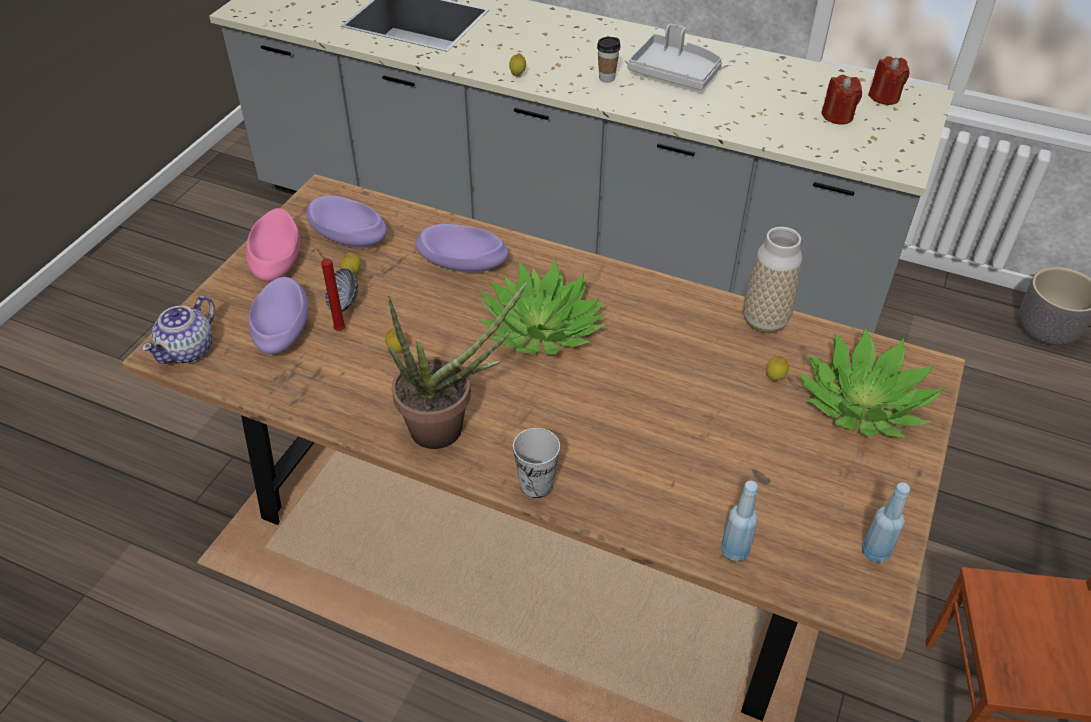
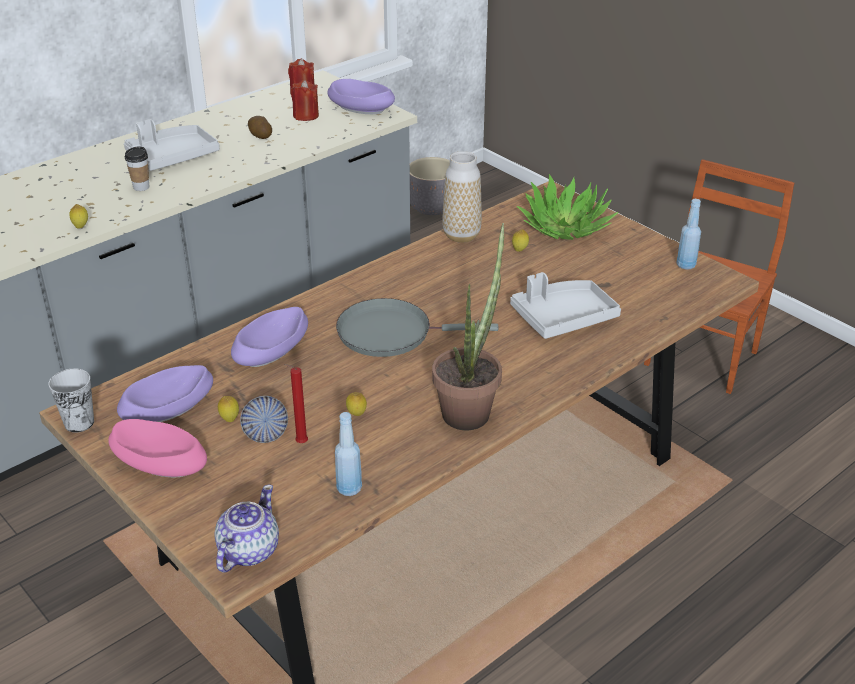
camera: 65 degrees left, 10 degrees down
(188, 350) = (248, 551): teapot -> teapot turned 120 degrees counterclockwise
(283, 330) = (272, 479): purple bowl -> purple bowl (361, 108)
(536, 484) = (555, 380): cup -> cup (79, 423)
(541, 329) = (391, 333): potted plant -> grey frying pan
(662, 458) = (563, 318): none -> grey tray
(734, 550) = (659, 314): blue bottle -> blue bottle (349, 489)
(765, 104) = (260, 136): none -> potato

